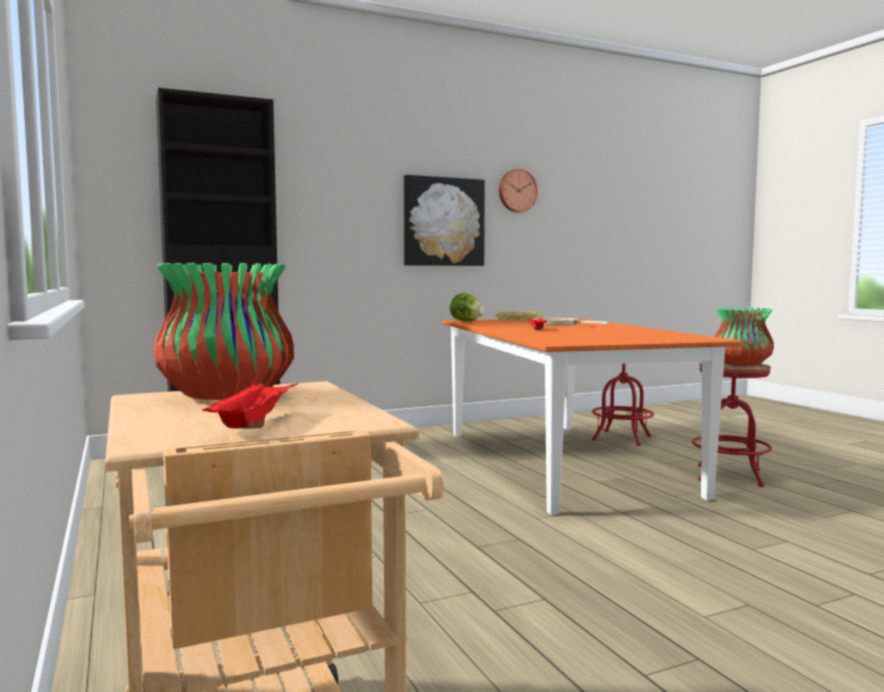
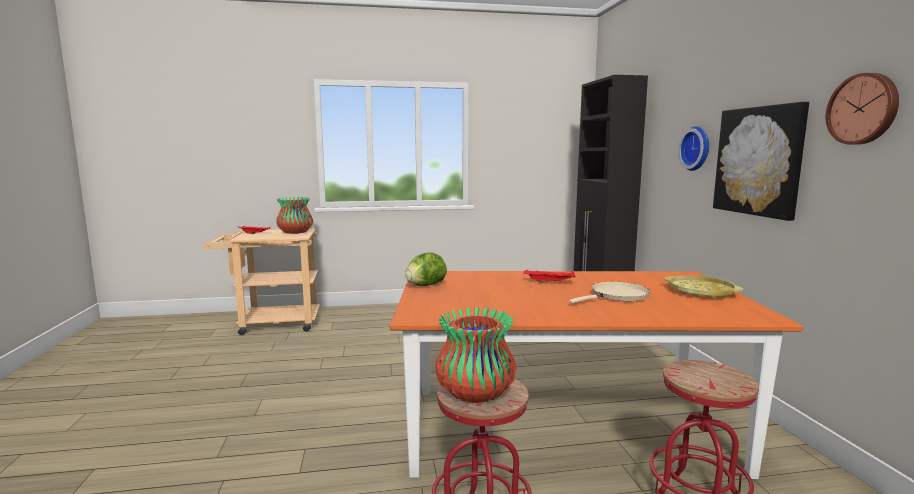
camera: 105 degrees right, 5 degrees up
(366, 208) = (697, 148): none -> wall clock
(466, 321) = (669, 275): lettuce -> lettuce (425, 285)

